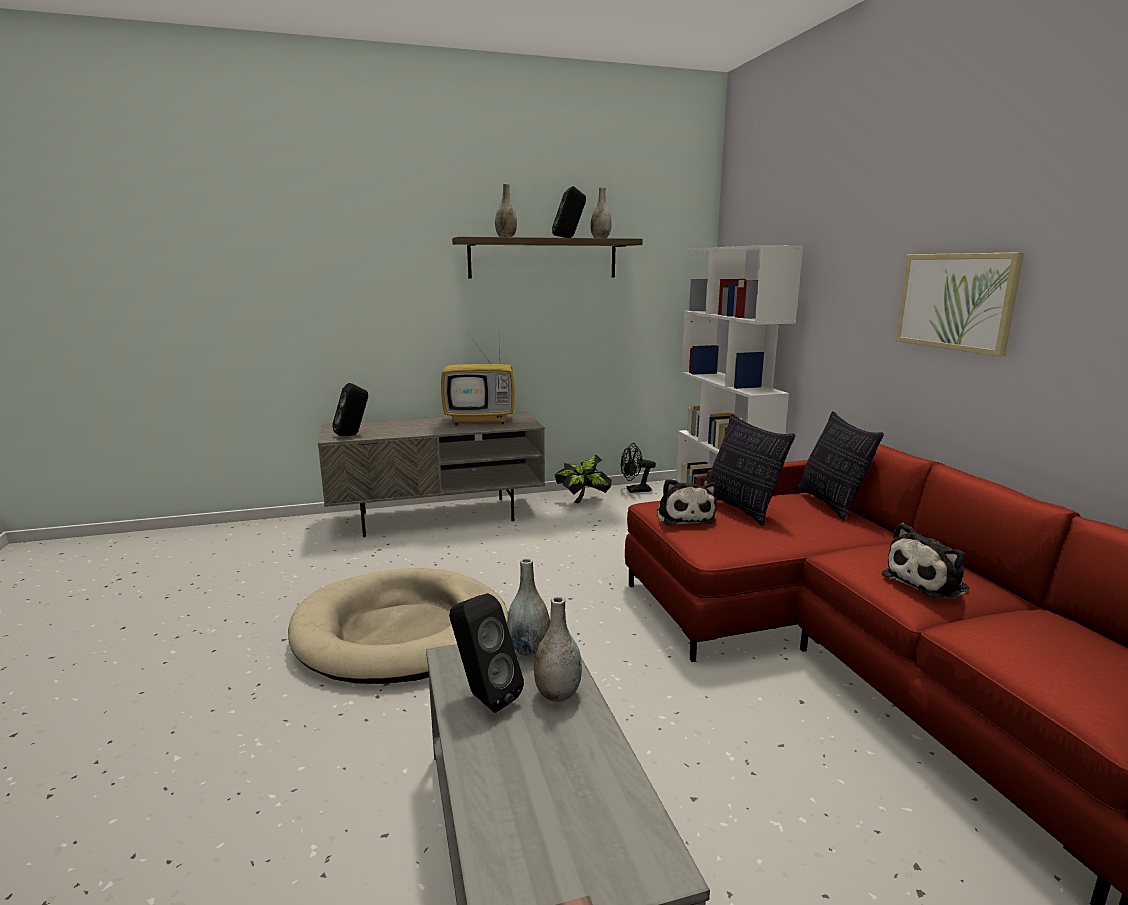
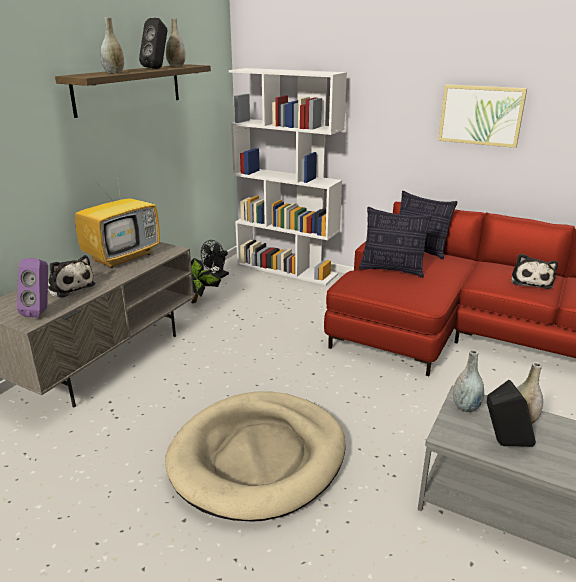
camera: 45 degrees left, 10 degrees up
(353, 435) = (41, 311): black speaker -> purple speaker
(684, 517) = (378, 287): plush toy -> plush toy (69, 287)

